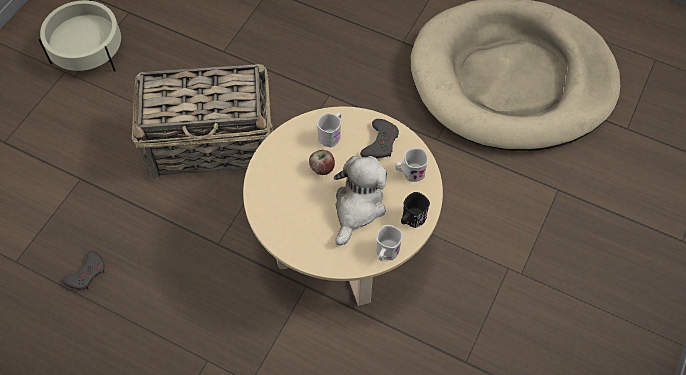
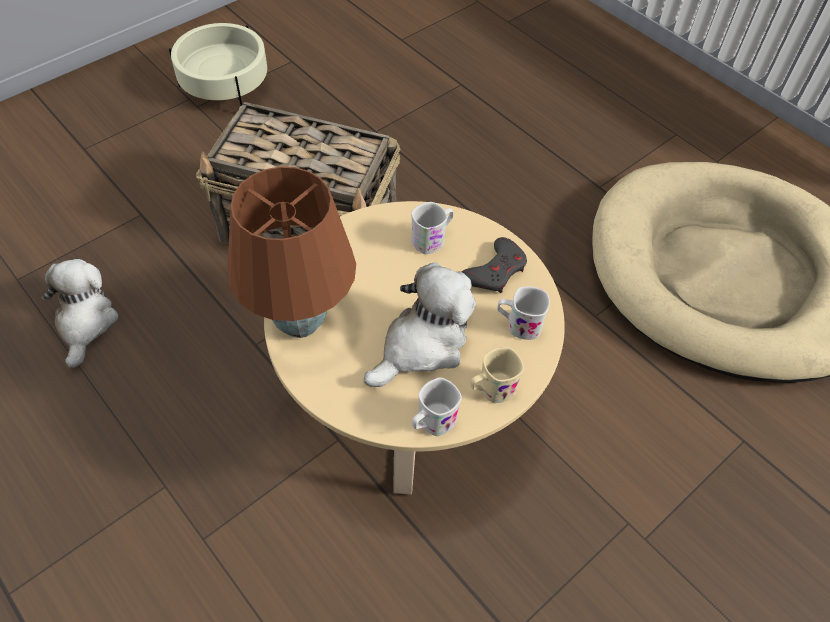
camera: 20 degrees right, 5 degrees down
(87, 274) = (85, 323): grey game controller -> plush toy
(277, 221) = (301, 323): none -> brown table lamp
(322, 168) = (399, 276): apple -> none
(411, 220) = (491, 390): black mug -> beige mug

